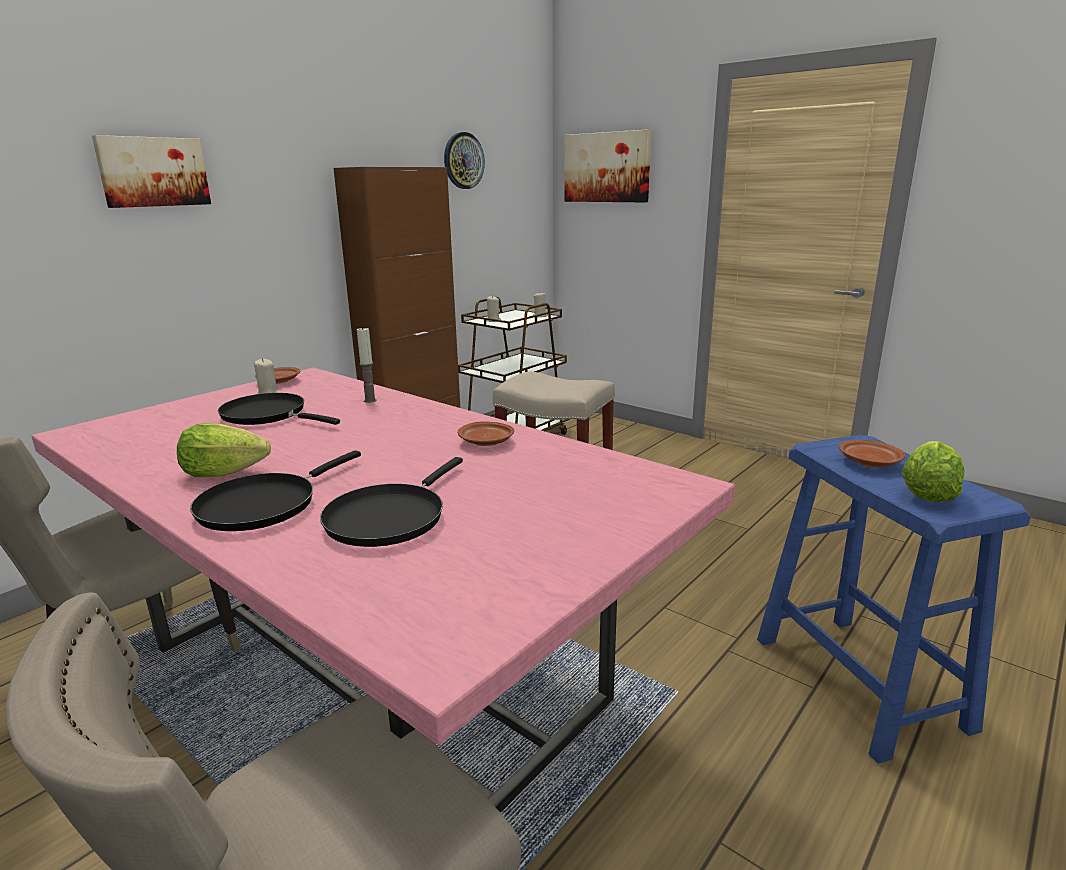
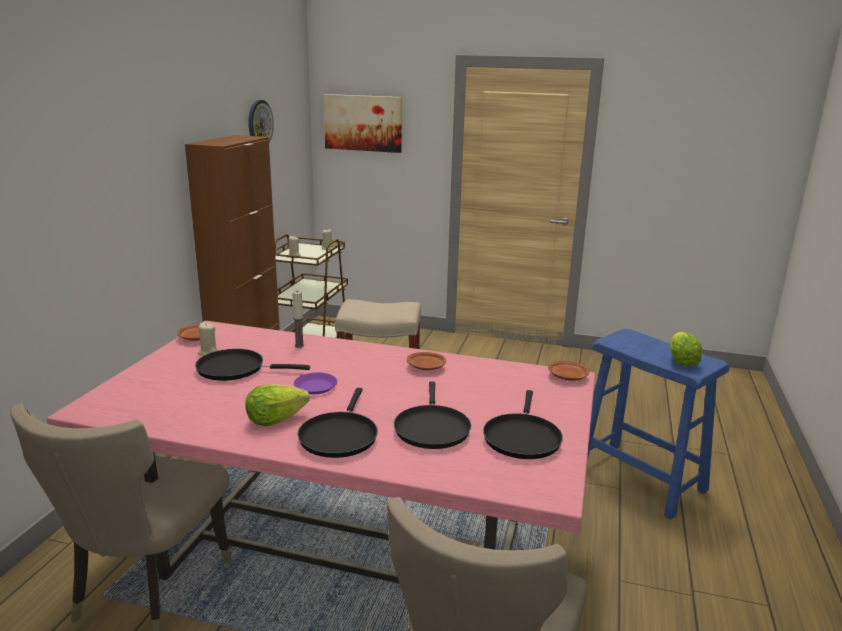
camera: 25 degrees left, 0 degrees up
(153, 172) = (71, 167): picture -> none
(322, 444) = (315, 387): none -> purple plate
(501, 556) = (522, 437): none -> black frying pan
(868, 462) = (641, 346): brown plate -> brown plate (567, 377)

